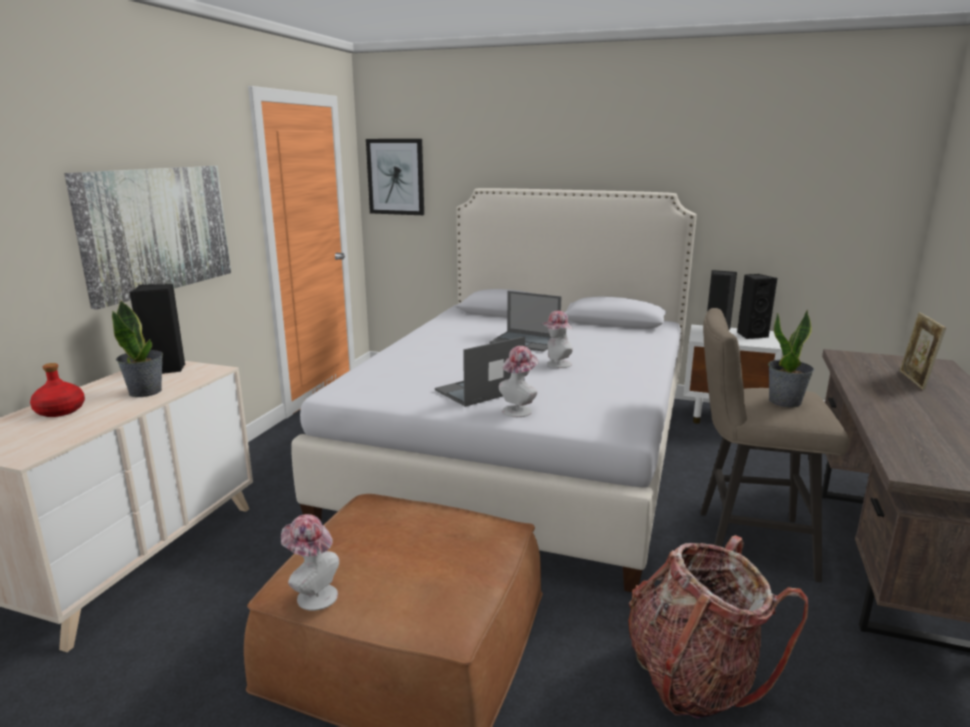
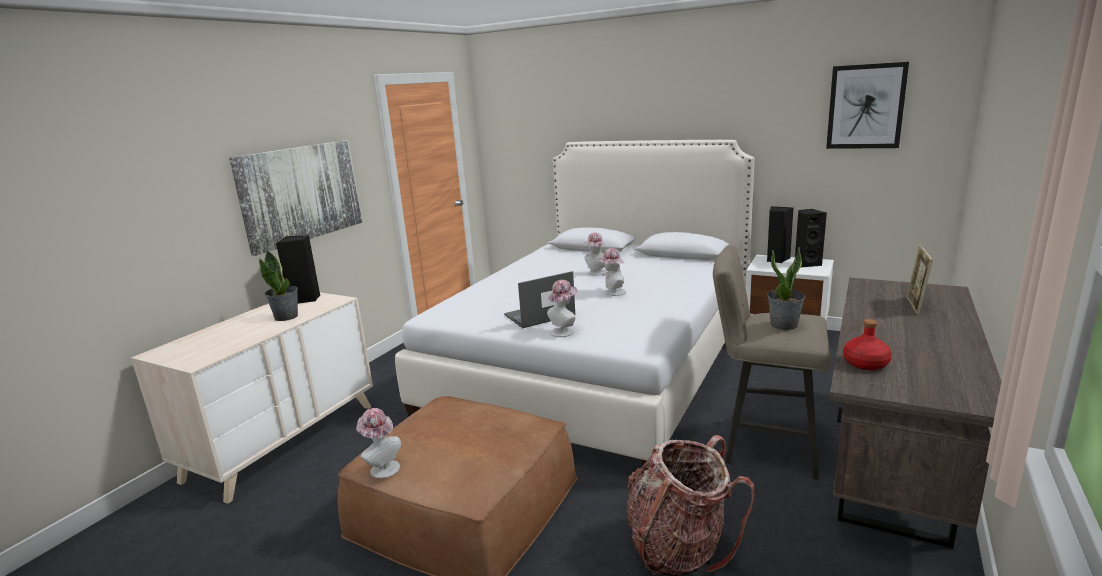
camera: 10 degrees right, 0 degrees up
(59, 411) = (225, 331): red bottle -> red bottle (865, 363)
(396, 177) = (504, 135): picture -> picture (865, 106)
(526, 342) = (596, 273): laptop -> hat

